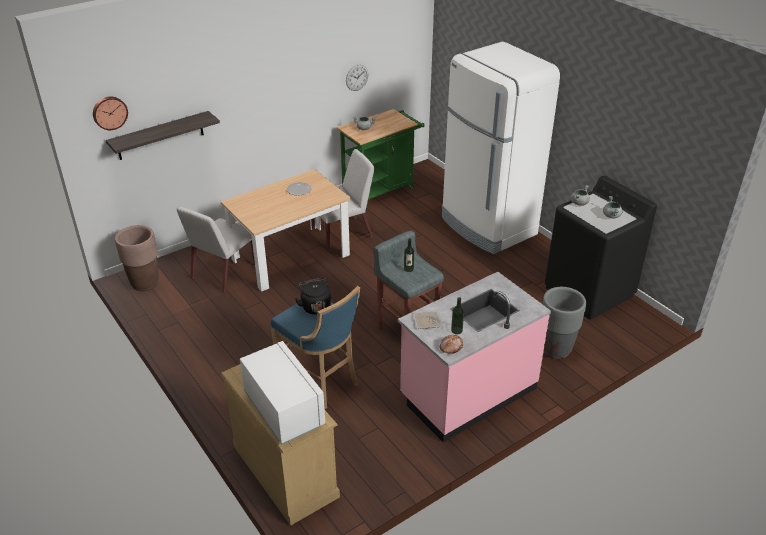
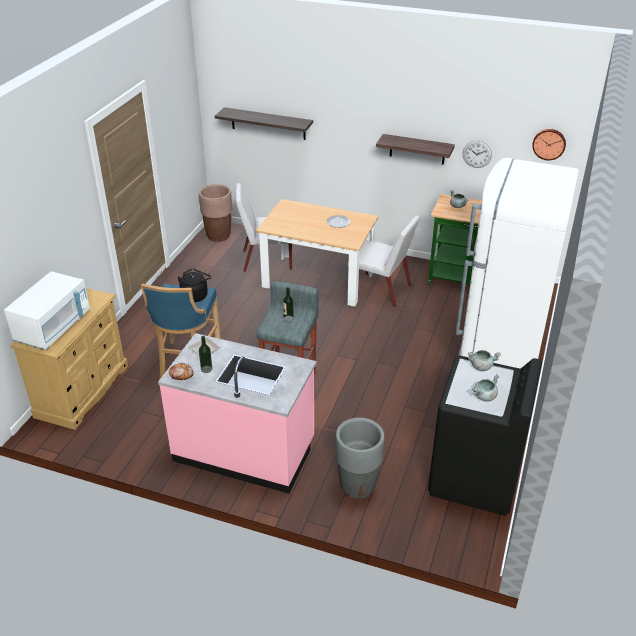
camera: 55 degrees right, 0 degrees up
(109, 112) = (230, 86): wall clock -> wall clock (549, 144)
(309, 96) = (417, 149): none -> shelf

